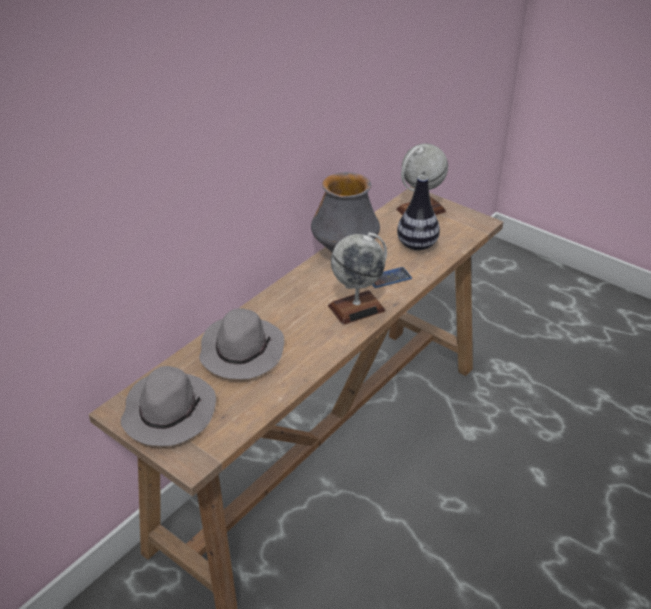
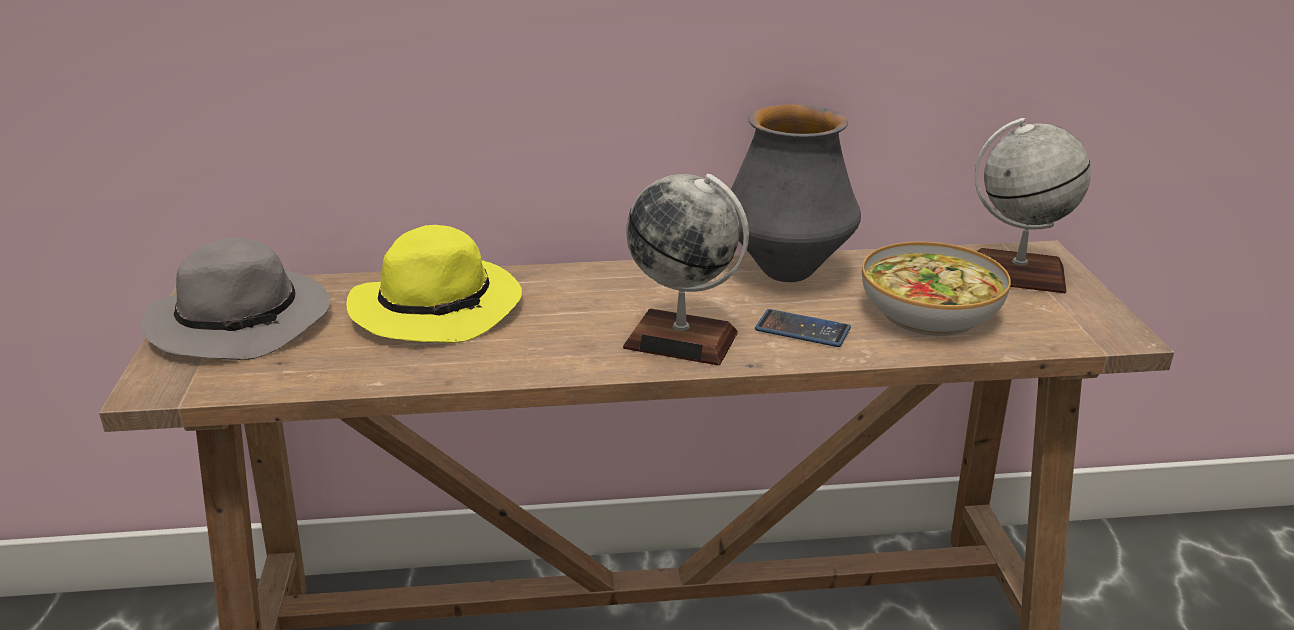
camera: 45 degrees right, 10 degrees down
(241, 351) = (439, 308): grey hat -> yellow hat
(417, 245) = (928, 312): vase -> bowl

